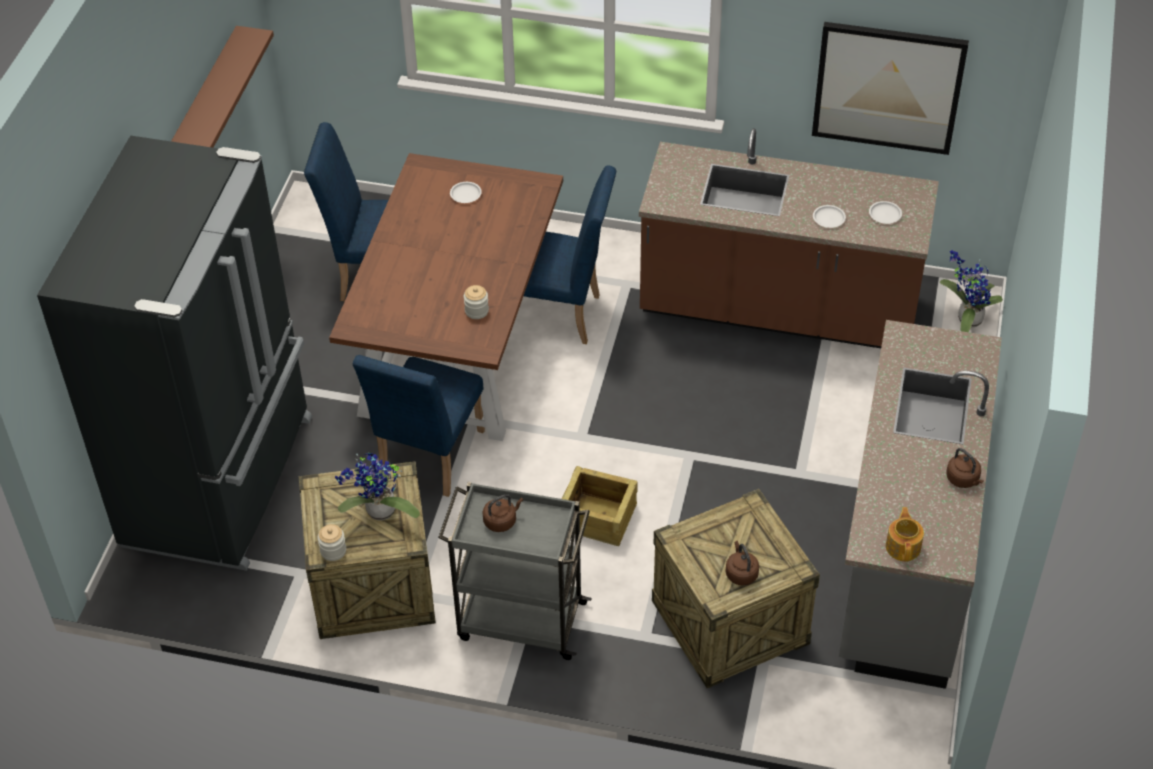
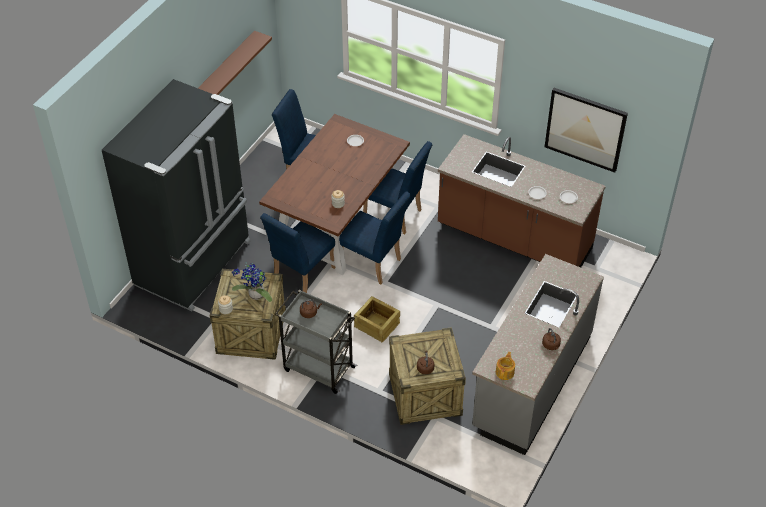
camera: 15 degrees right, 0 degrees up
(552, 409) = (374, 264): none -> blue chair
(966, 319) = (615, 265): potted plant -> none

